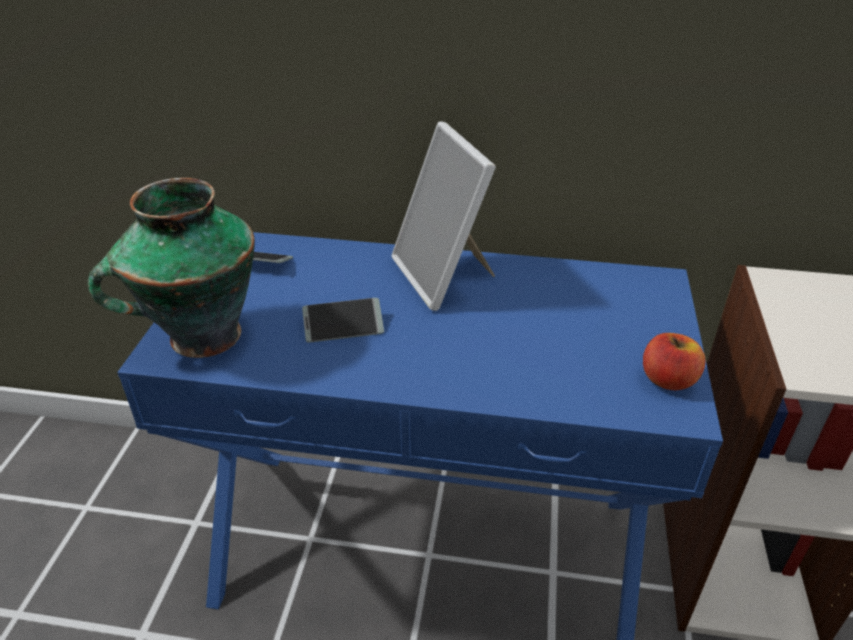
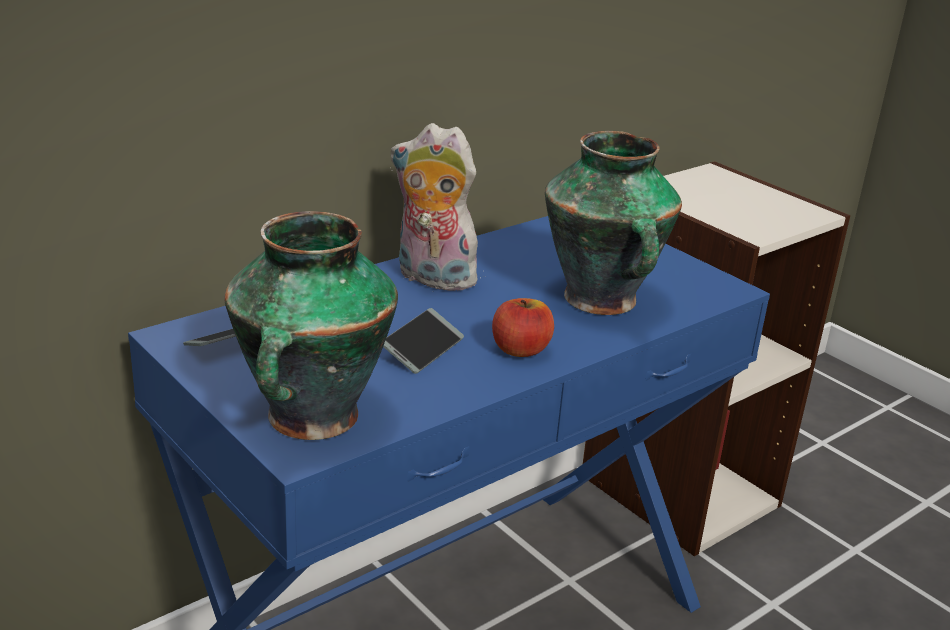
camera: 50 degrees left, 10 degrees down
(445, 276) = (431, 279): picture frame -> plush toy
(540, 360) = (601, 301): none -> vase
(668, 379) = (691, 275): apple -> apple (520, 349)

